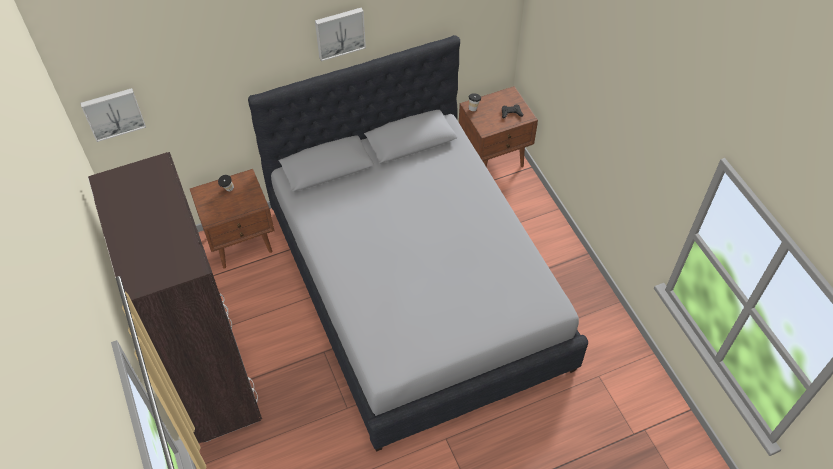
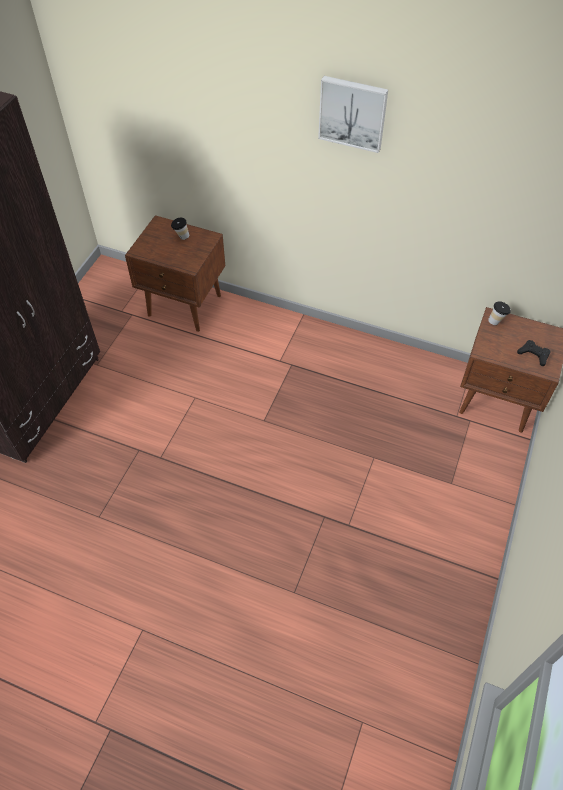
camera: 45 degrees right, 0 degrees up
(113, 113) = (86, 73): picture -> none
(416, 286) = (282, 461): grey bed -> none

